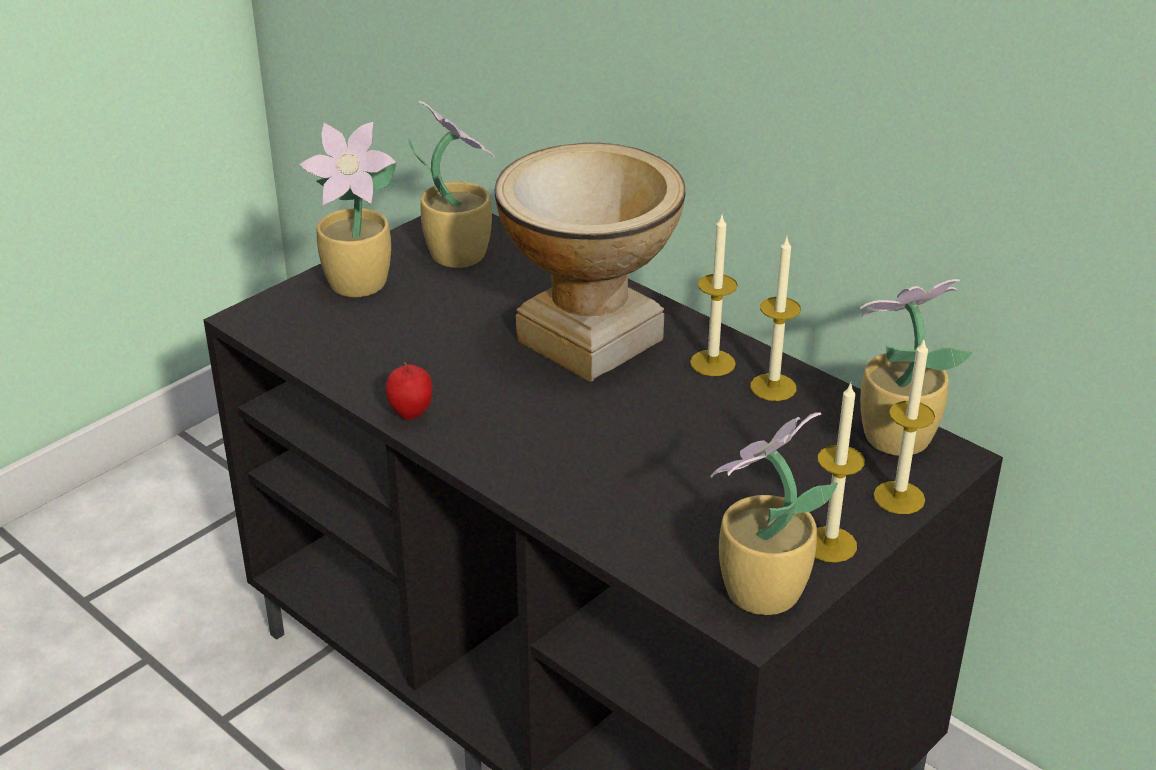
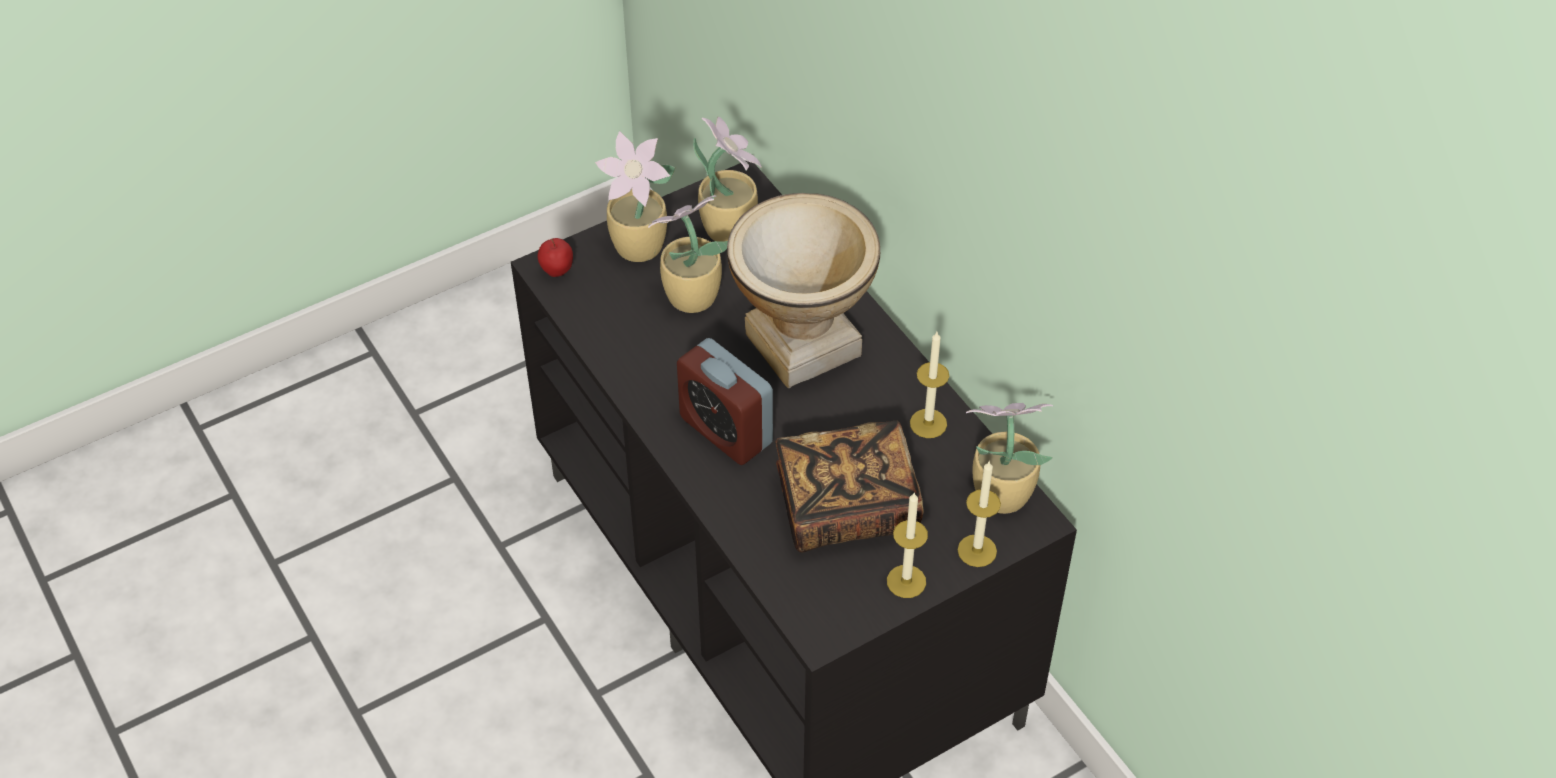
camera: 15 degrees right, 15 degrees up
(411, 415) = (641, 394): apple -> apple (557, 272)
(532, 433) = (726, 431): none -> alarm clock
(712, 363) = (891, 388): candle -> none
(717, 482) = (847, 507): none -> book
(758, 594) = (836, 612): potted plant -> potted plant (689, 297)

